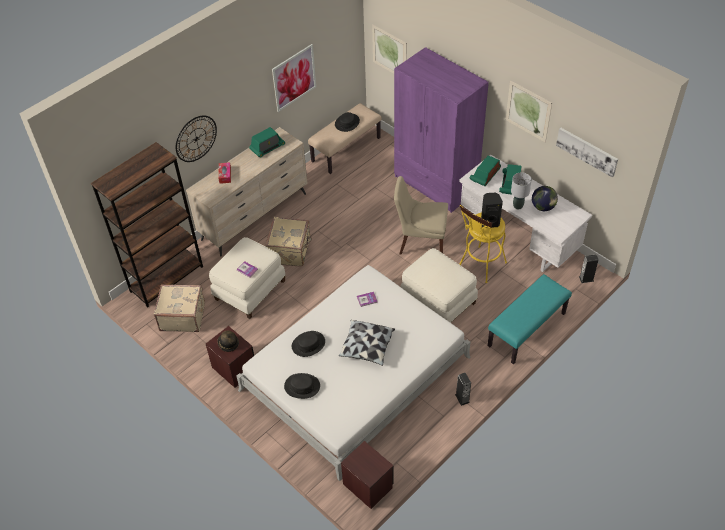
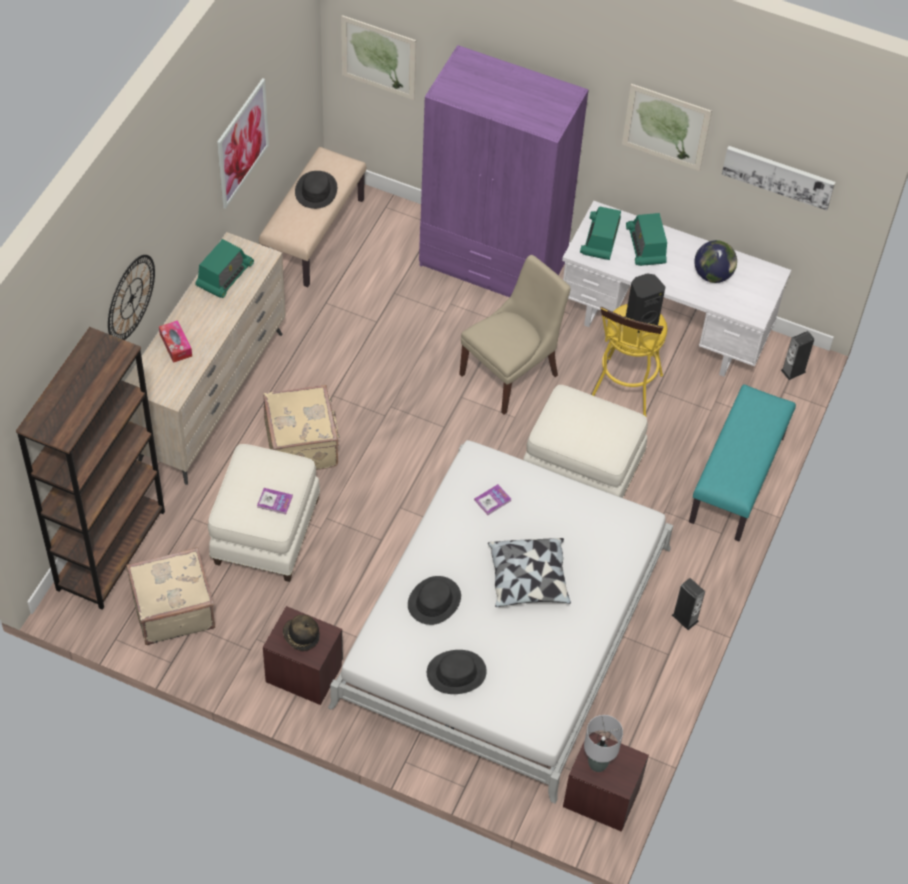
camera: 25 degrees left, 5 degrees up
(420, 241) = (511, 373): beige chair -> beige chair turned 150 degrees clockwise
(518, 206) = (674, 282): grey table lamp -> grey table lamp (598, 764)

